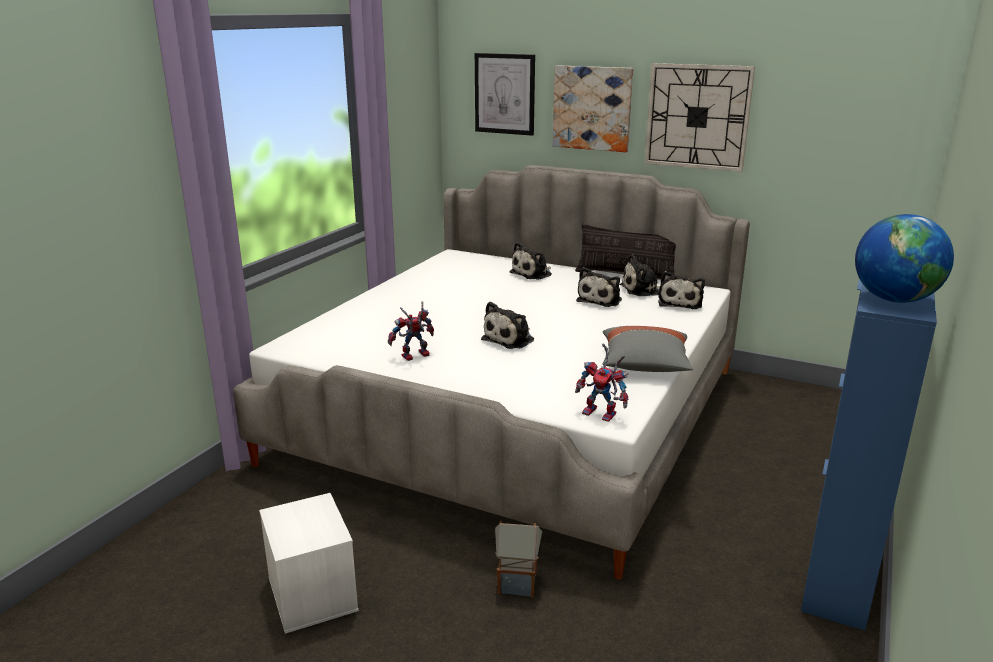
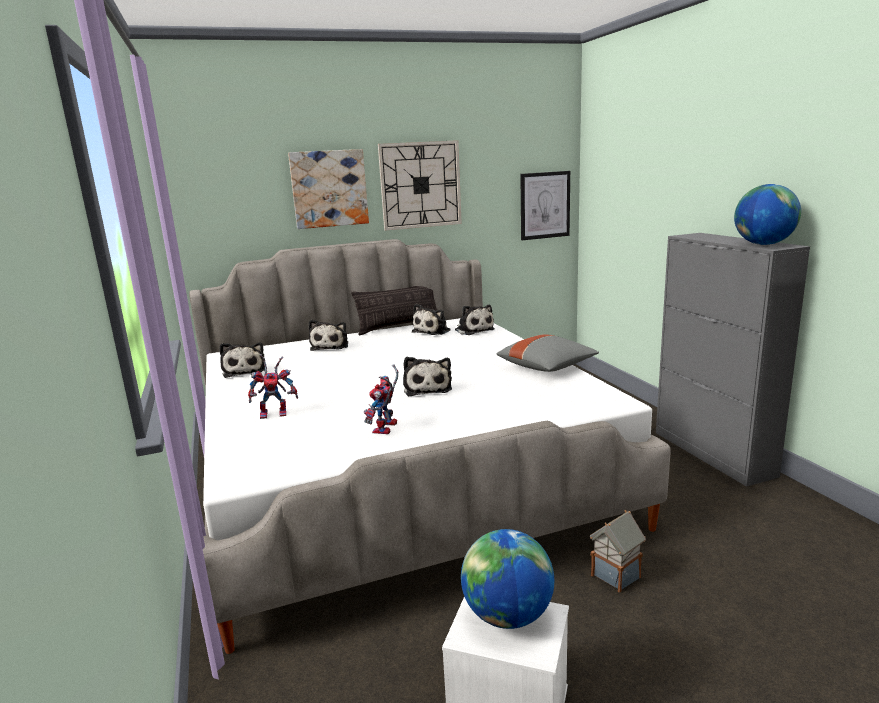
camera: 45 degrees left, 5 degrees down
(313, 520) = (507, 616): none -> globe
(504, 94) = (235, 185): picture -> picture (545, 205)
(601, 300) = (422, 344): plush toy -> plush toy (244, 370)
(603, 414) = (599, 401): toy robot -> toy robot (276, 413)
(839, 564) = (713, 453): blue cabinet -> grey cabinet

